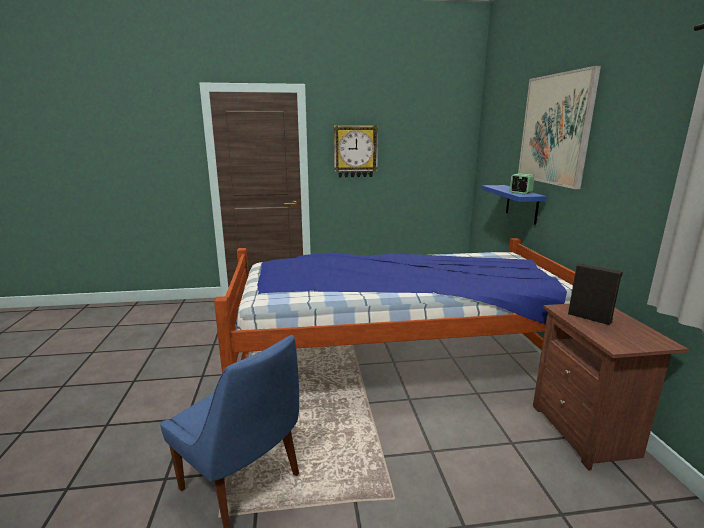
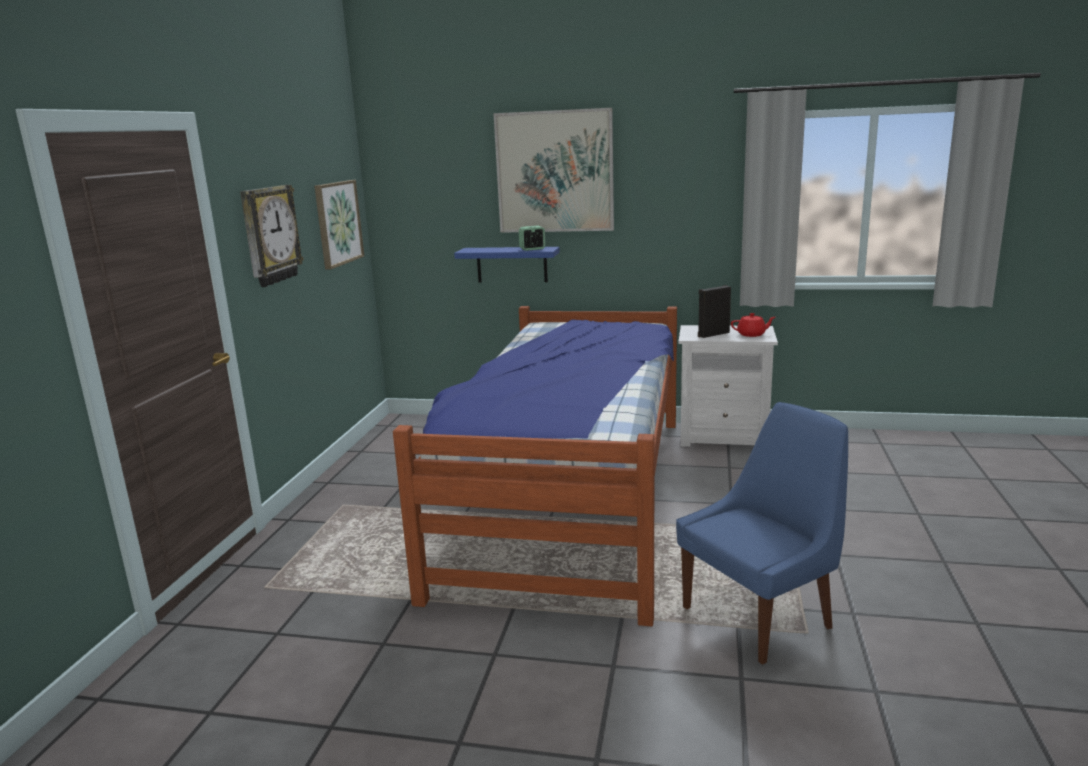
camera: 70 degrees left, 0 degrees up
(434, 154) = (338, 223): none -> picture
(587, 432) = (724, 437): brown nightstand -> white nightstand
(622, 337) = (752, 334): none -> red teapot

